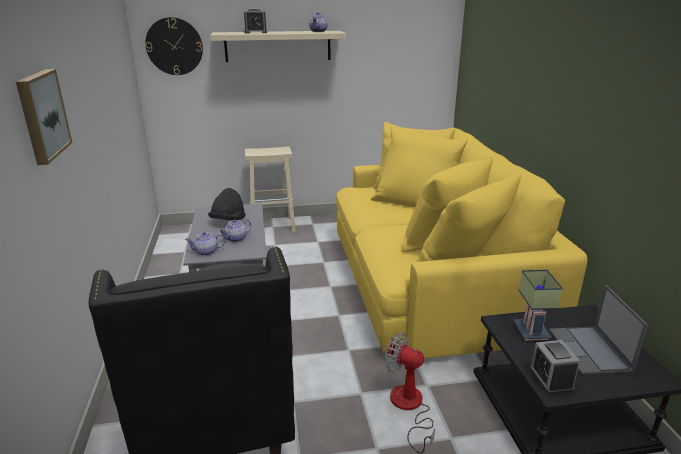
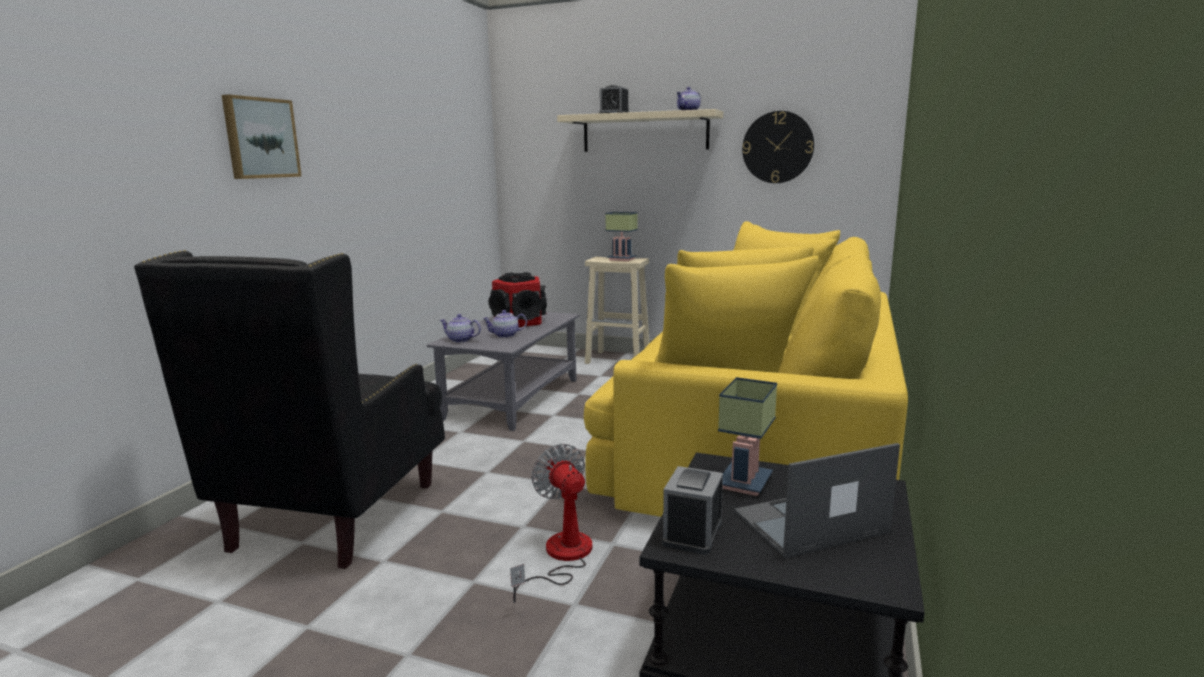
camera: 30 degrees right, 10 degrees down
(174, 46) = (533, 134): wall clock -> wall clock (777, 147)
(228, 221) = (521, 322): black hat -> speaker
(272, 150) = (623, 259): none -> table lamp
(590, 350) = (808, 523): laptop -> laptop turned 45 degrees clockwise

